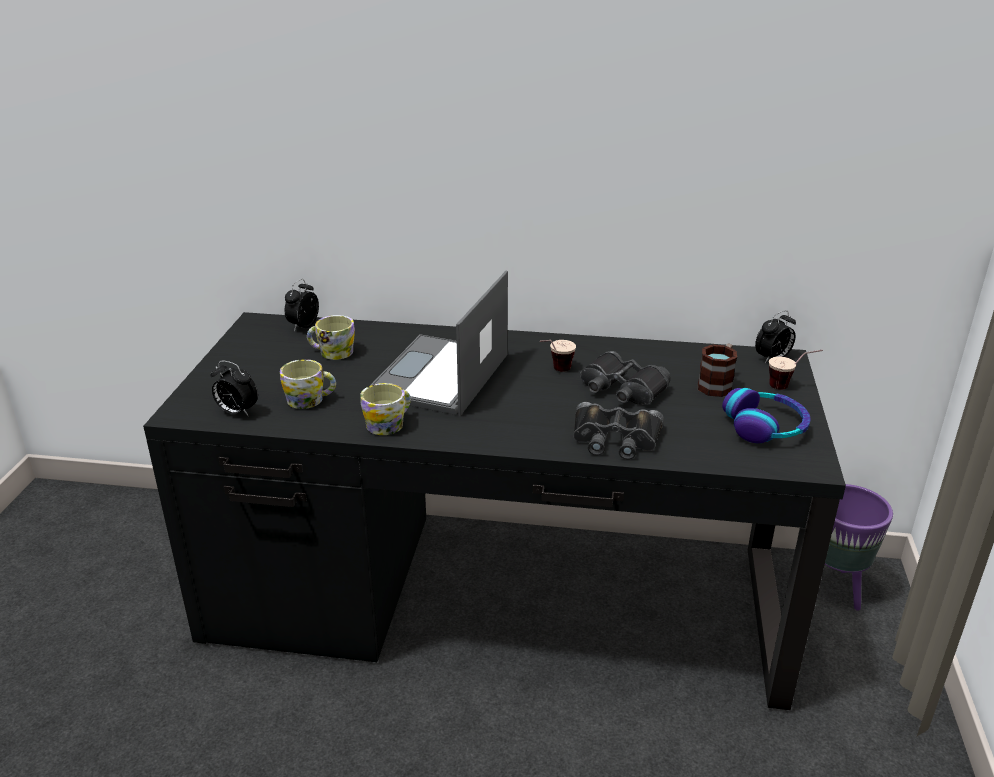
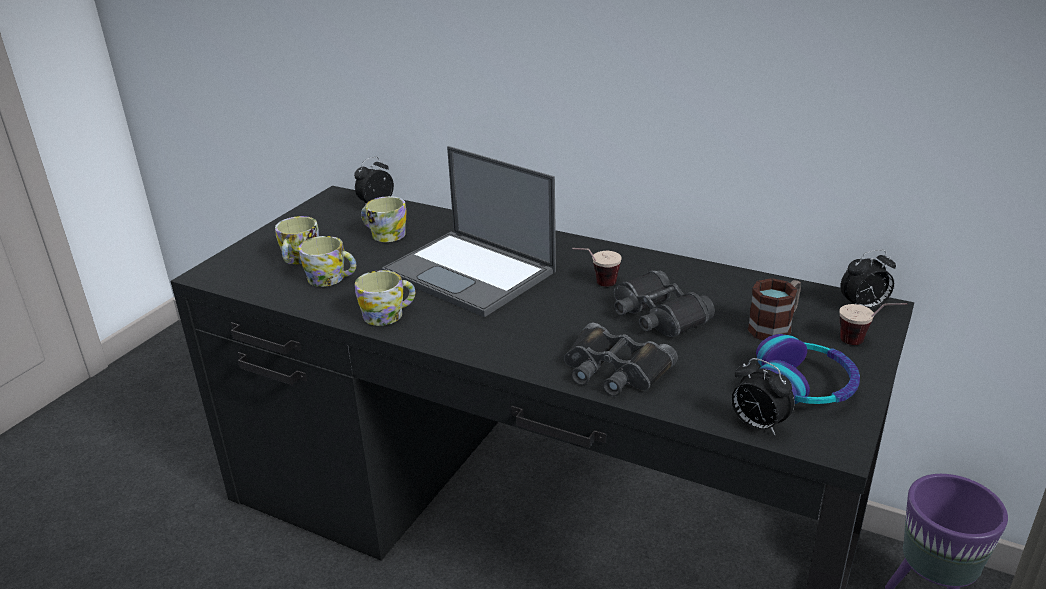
camera: 20 degrees right, 0 degrees up
(236, 412) = (257, 280): alarm clock -> alarm clock (757, 425)
(264, 387) = (299, 260): none -> mug
(439, 376) = (471, 273): laptop -> laptop turned 90 degrees counterclockwise

